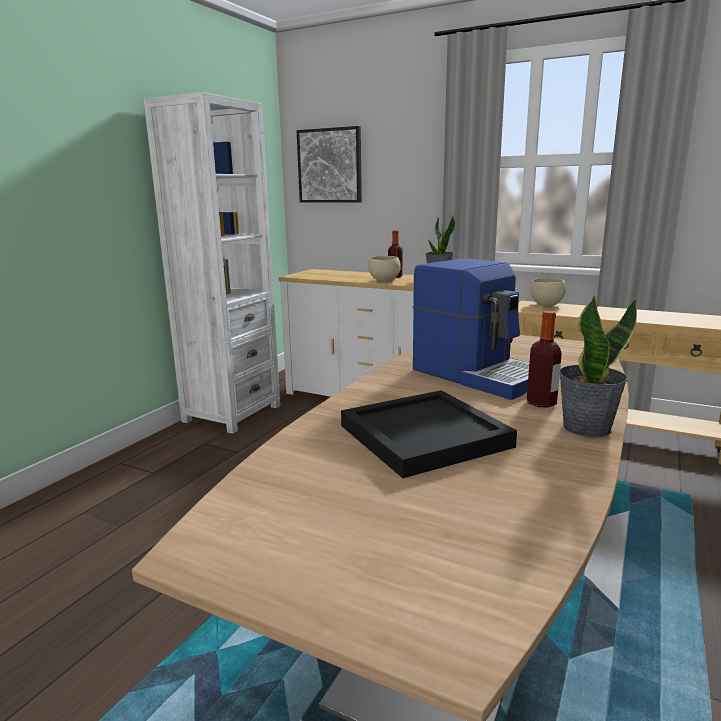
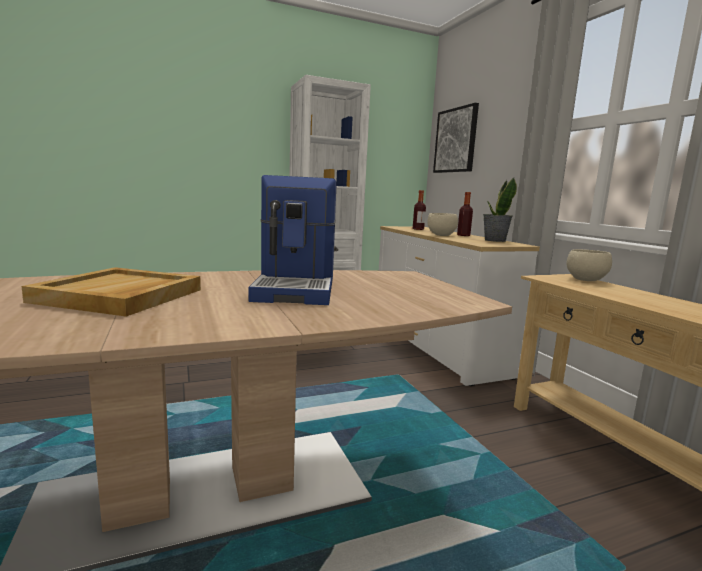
camera: 40 degrees right, 5 degrees down
(426, 436) = (120, 296): black tray -> beige tray
(541, 403) = (258, 309): bottle -> bottle (418, 229)
(586, 427) = (213, 327): potted plant -> none

